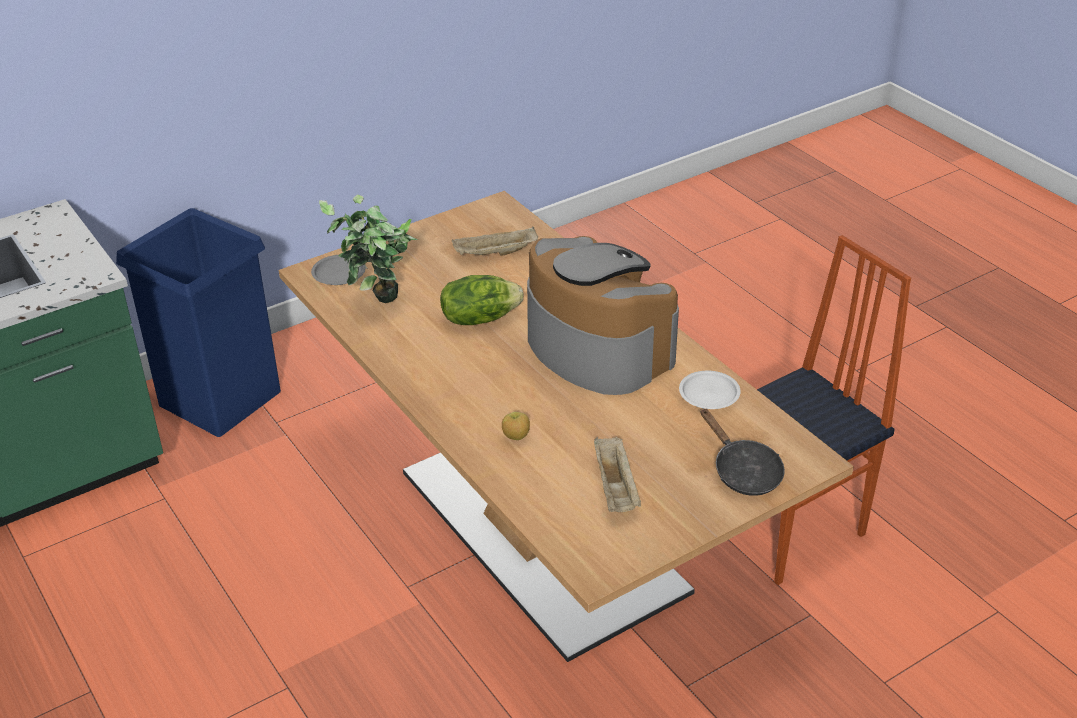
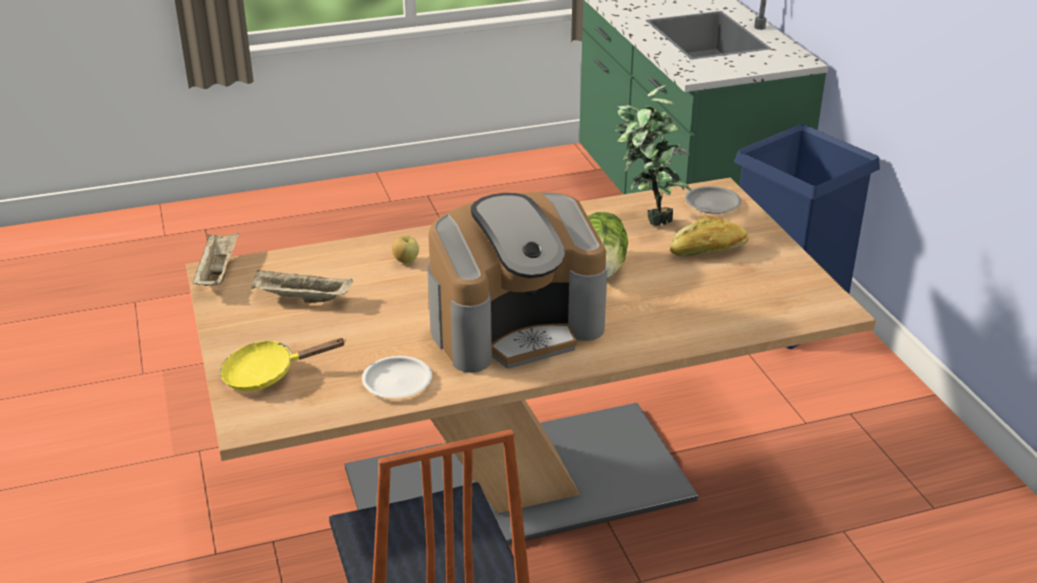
camera: 105 degrees right, 5 degrees down
(428, 267) = (708, 250): none -> bread
(495, 254) = (725, 292): beige tray -> beige tray (217, 272)
(743, 471) = (267, 374): black frying pan -> yellow frying pan

